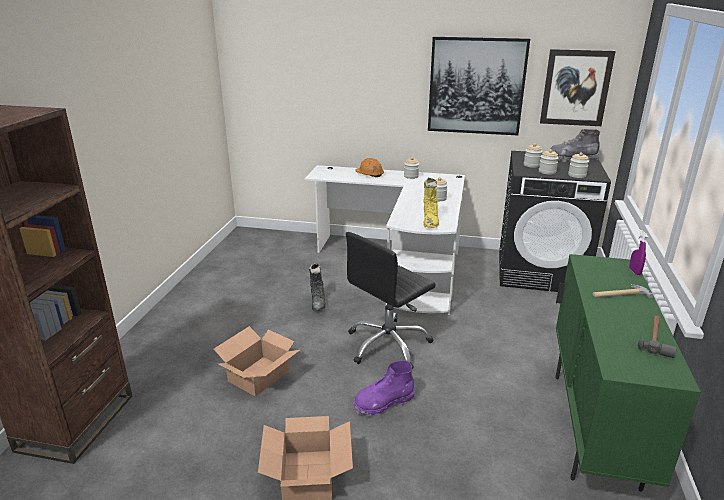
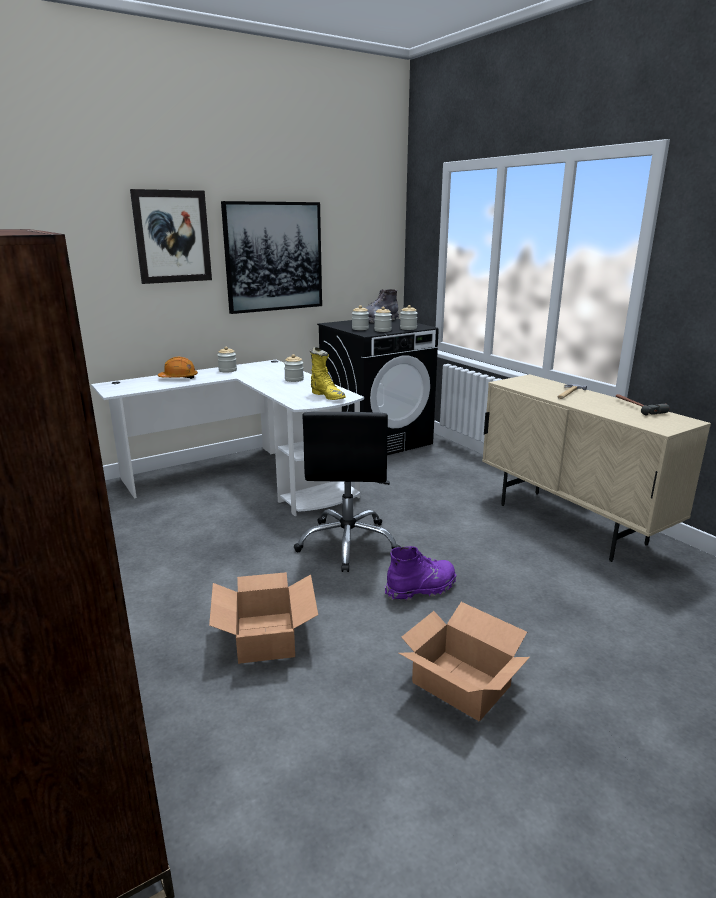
camera: 45 degrees left, 5 degrees down
(318, 302) = (216, 541): black boot -> none
(383, 403) = (421, 589): purple boot -> purple boot turned 135 degrees counterclockwise
(575, 88) = (362, 251): picture -> picture (172, 237)
(593, 428) = (570, 524): green cabinet -> beige cabinet
(634, 271) = (545, 380): purple spray bottle -> none

